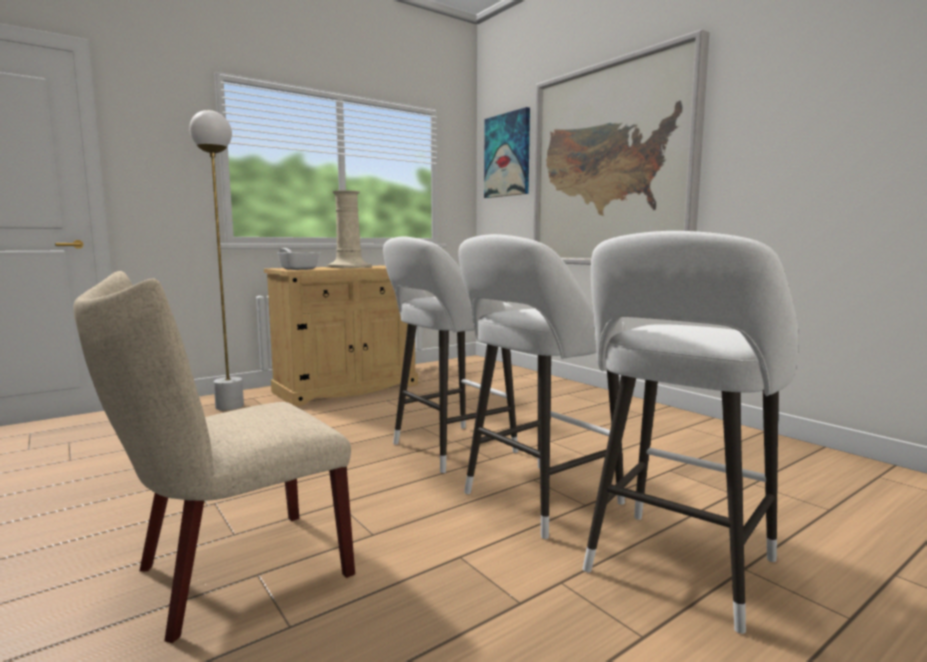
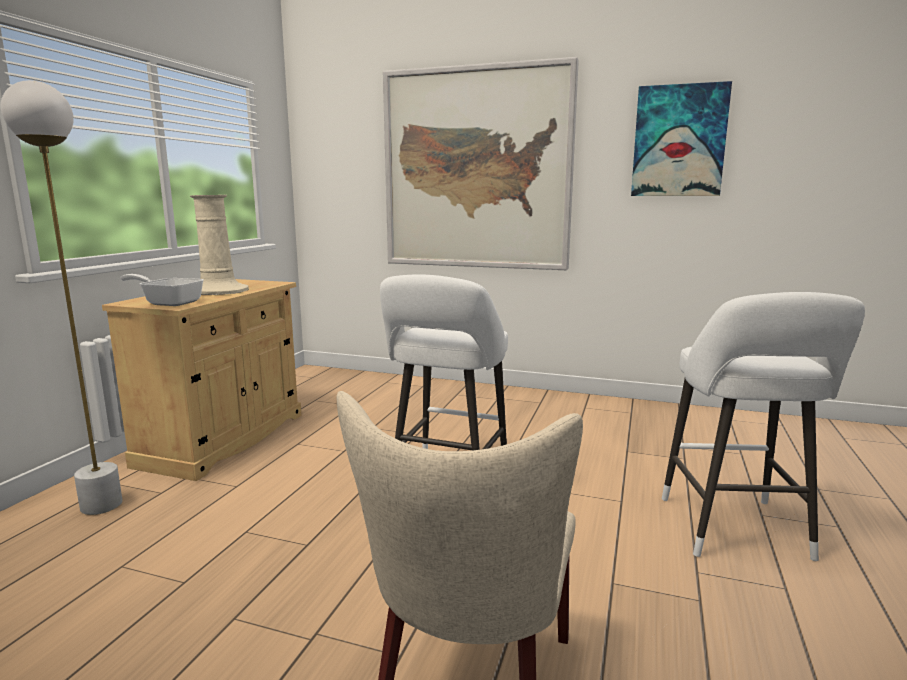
camera: 35 degrees left, 5 degrees up
(507, 155) = (339, 143): picture -> picture (679, 141)
(535, 500) = (586, 510): white stool -> none

